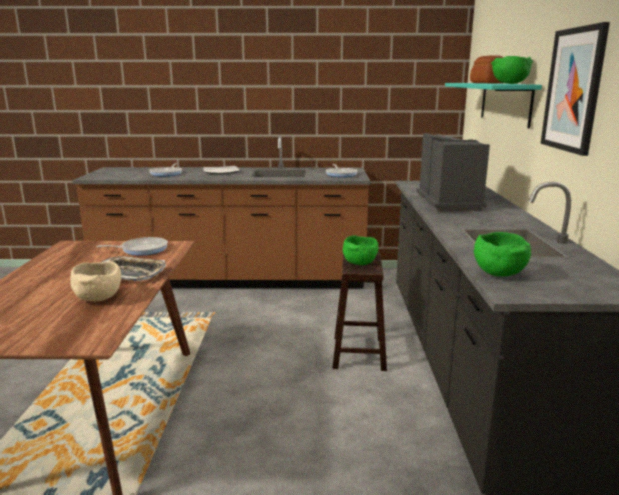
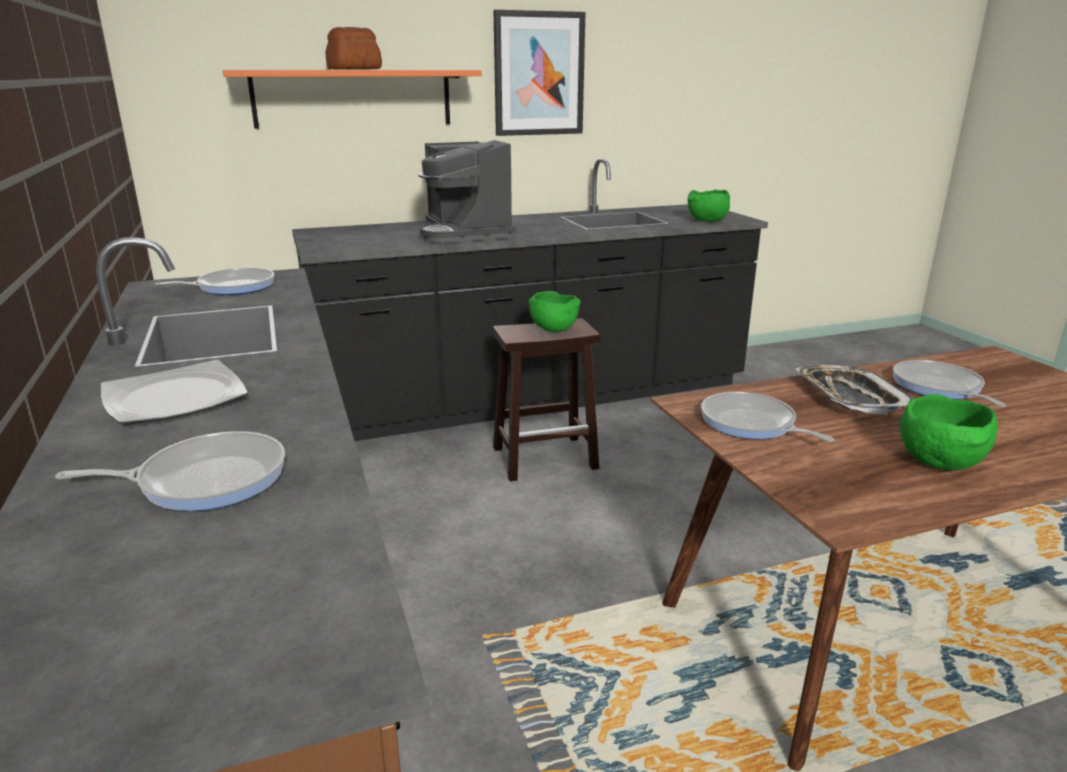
camera: 110 degrees left, 5 degrees up
(99, 298) = (938, 387): beige bowl -> frying pan
(451, 203) = (466, 233): coffee machine -> coffee machine turned 90 degrees counterclockwise
(505, 103) = (353, 98): turquoise shelf -> orange shelf
(509, 84) = (429, 69): green bowl -> green bowl (941, 464)

